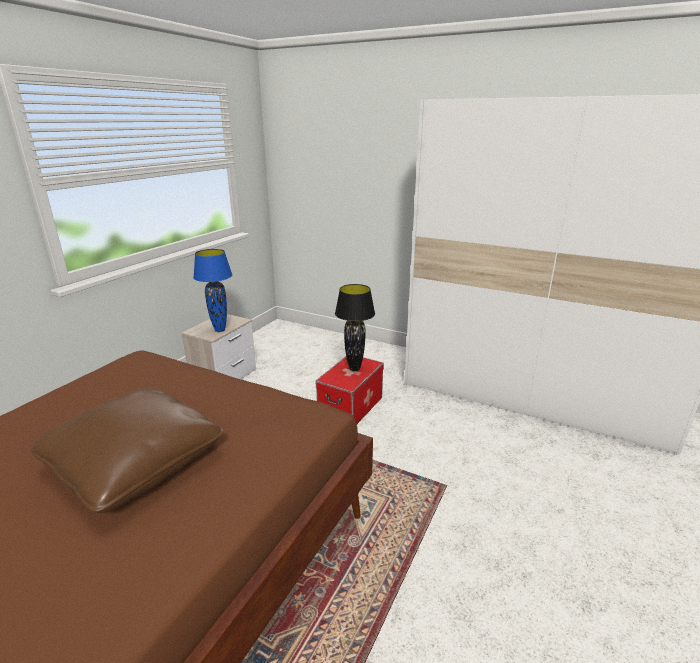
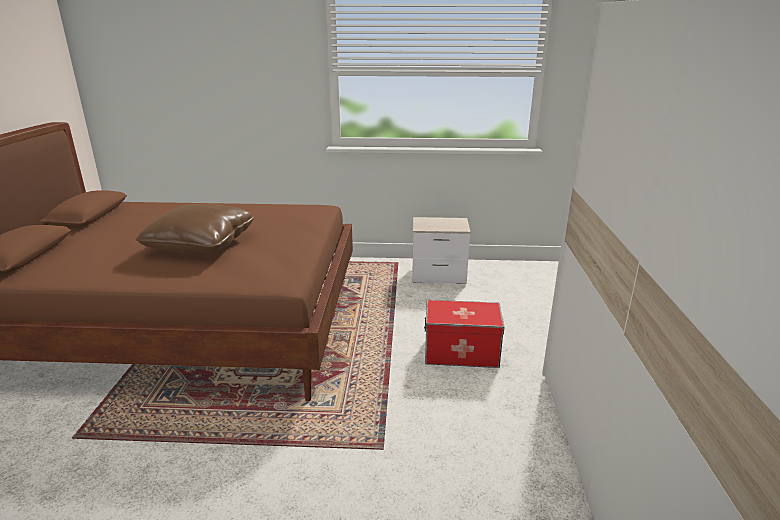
camera: 65 degrees right, 0 degrees up
(220, 330) = (434, 227): blue table lamp -> none
(354, 369) = (470, 313): black table lamp -> none

